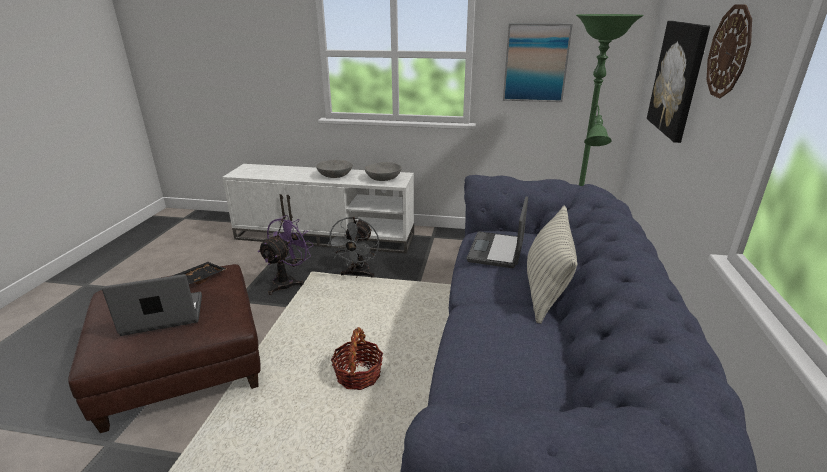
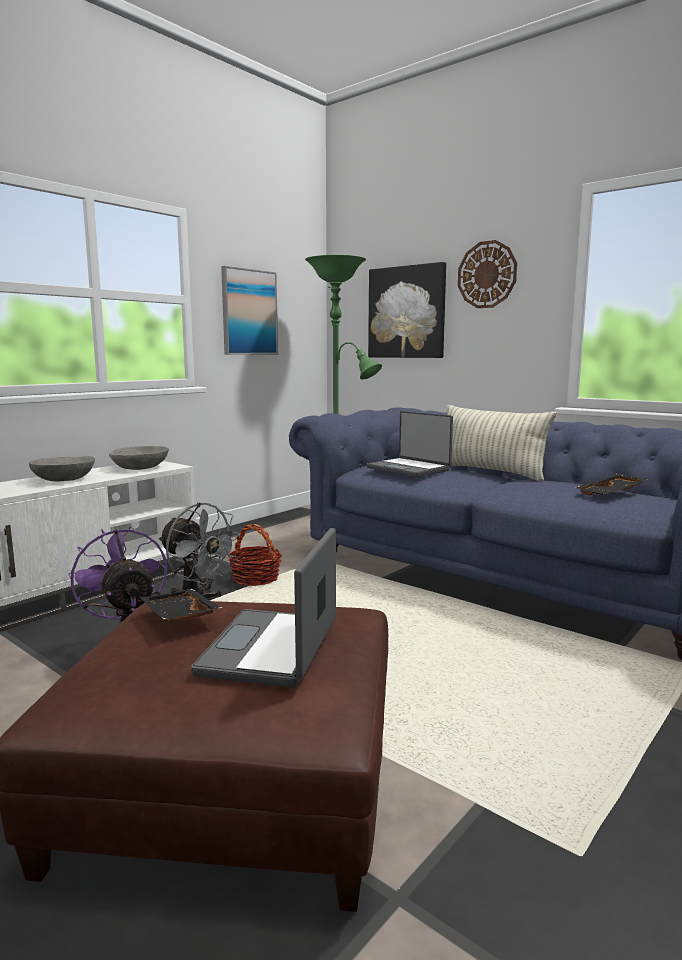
camera: 60 degrees left, 15 degrees down
(358, 375) = (415, 645): basket -> basket (255, 578)
(515, 374) = (611, 493): none -> black tray

